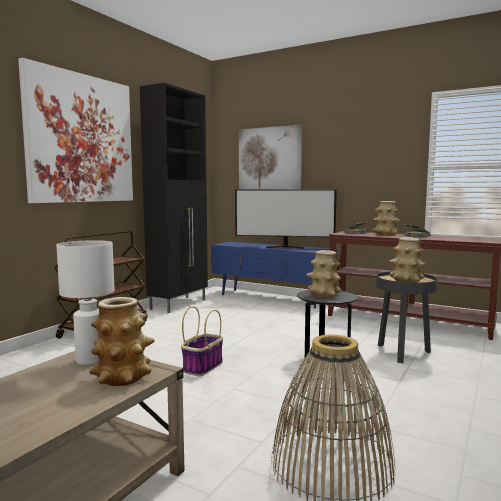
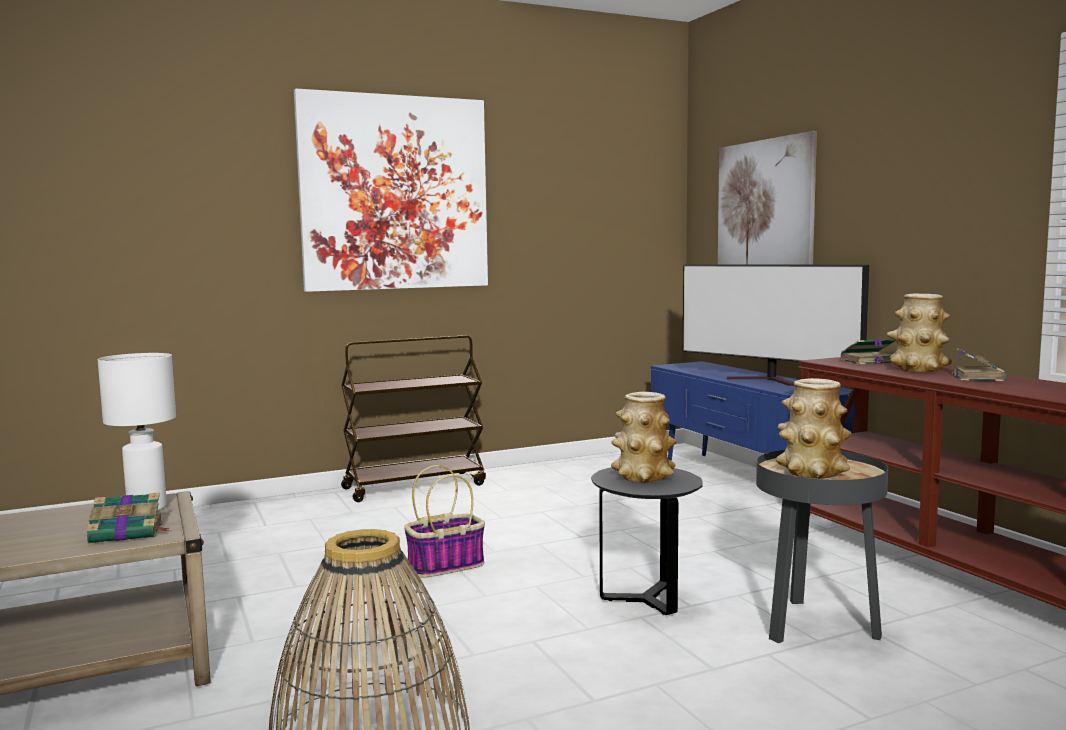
camera: 35 degrees right, 0 degrees up
(123, 377) = (128, 533): vase -> book
(179, 304) = (573, 466): black cabinet -> none

